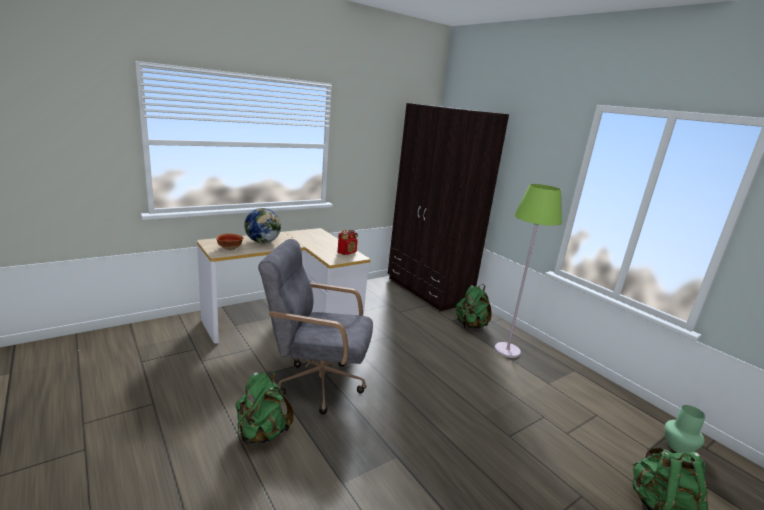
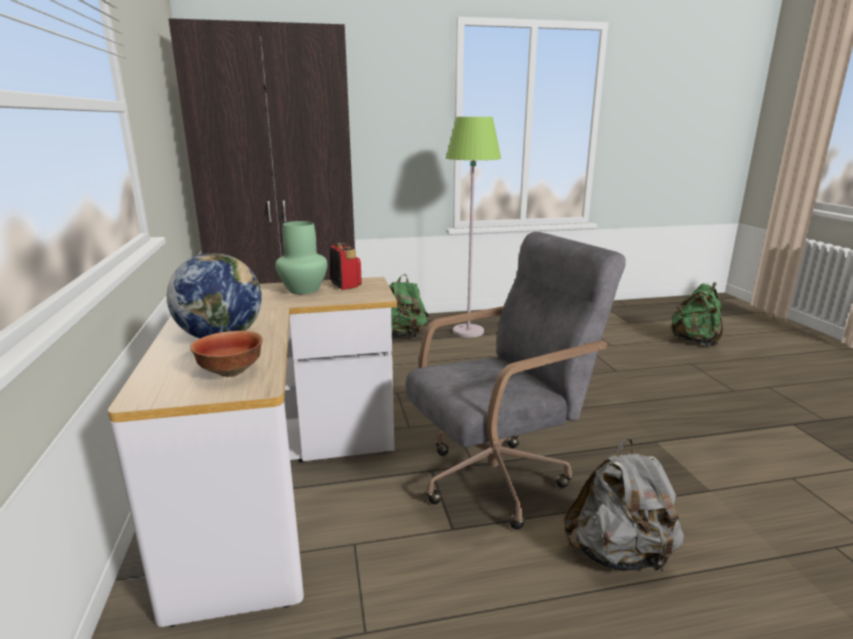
camera: 65 degrees left, 0 degrees up
(262, 433) = (618, 554): green backpack -> grey backpack
(316, 384) = (500, 478): grey office chair -> grey office chair turned 150 degrees counterclockwise
(677, 447) = (626, 313): green vase -> green vase (302, 290)

